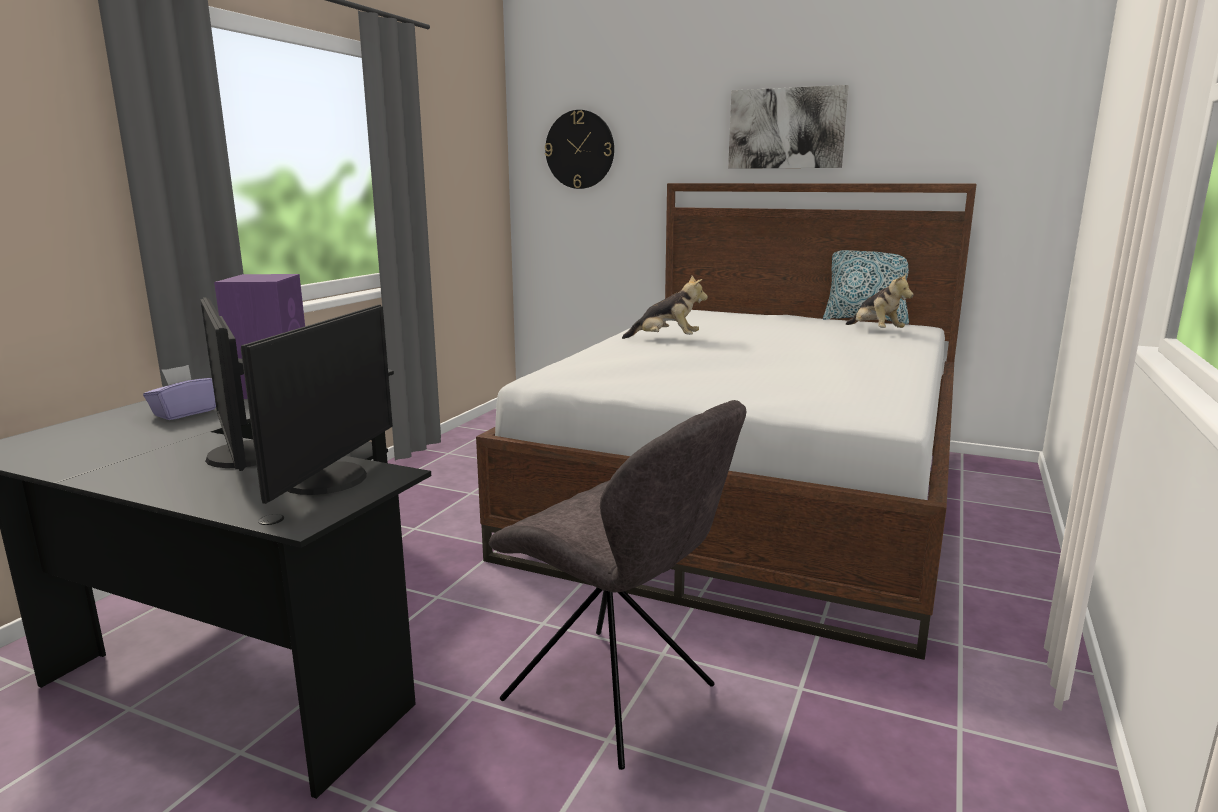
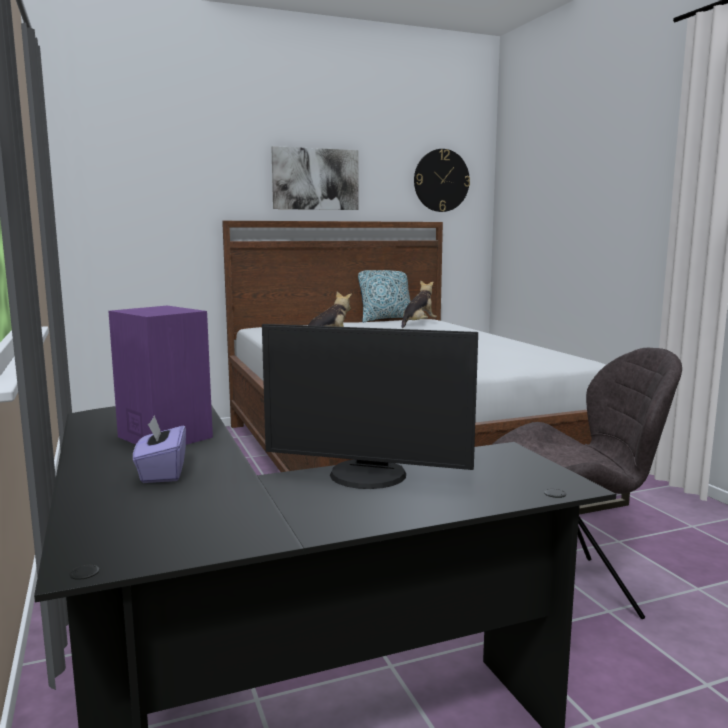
camera: 45 degrees left, 5 degrees down
(329, 479) = (487, 465): monitor -> none
(580, 149) = (126, 188): wall clock -> wall clock (441, 180)
(875, 331) = (418, 324): plush toy -> plush toy turned 75 degrees counterclockwise

